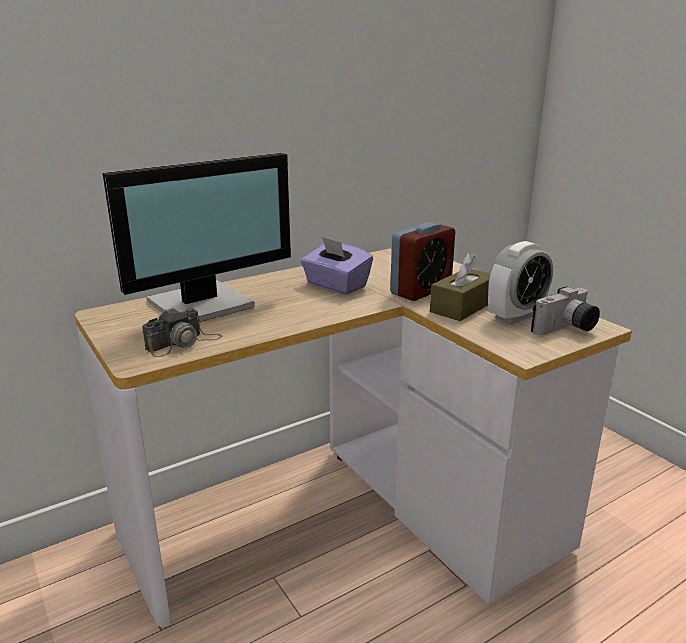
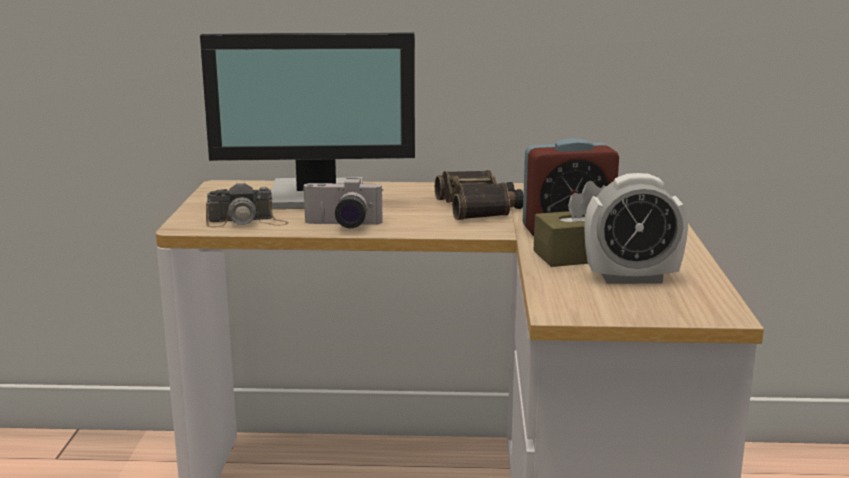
camera: 35 degrees right, 5 degrees down
(336, 286) = (479, 207): purple tissue box -> binoculars
(566, 329) = (667, 305): camera -> camera (342, 225)

